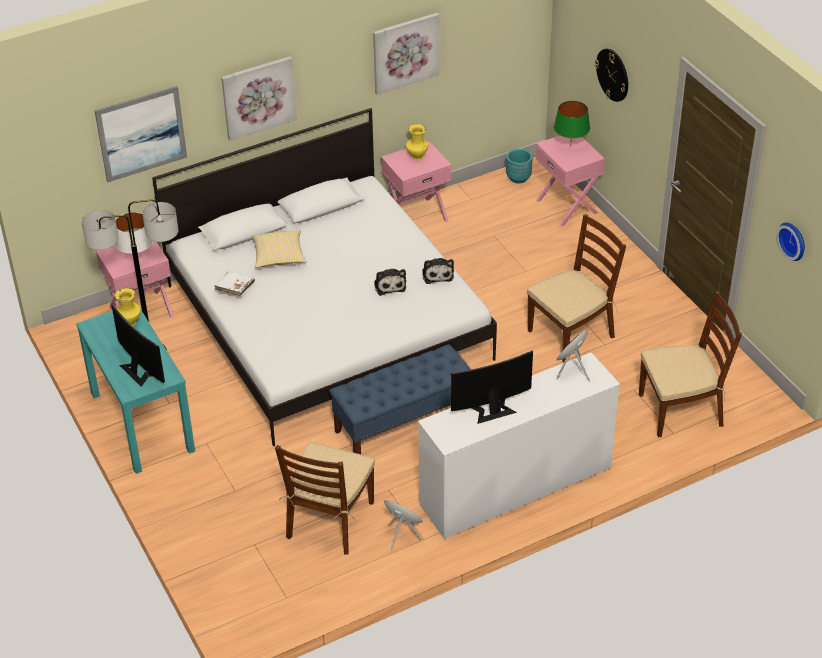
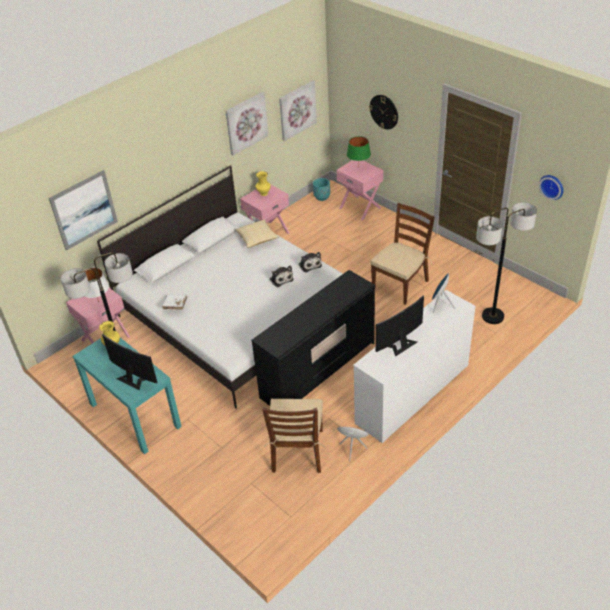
camera: 15 degrees left, 0 degrees up
(258, 97) = (158, 169): picture -> picture (297, 110)
(279, 257) = (197, 277): pillow -> pillow (257, 239)
(403, 423) = (318, 370): blue bench -> black dresser
(681, 410) = (493, 316): brown chair -> floor lamp

